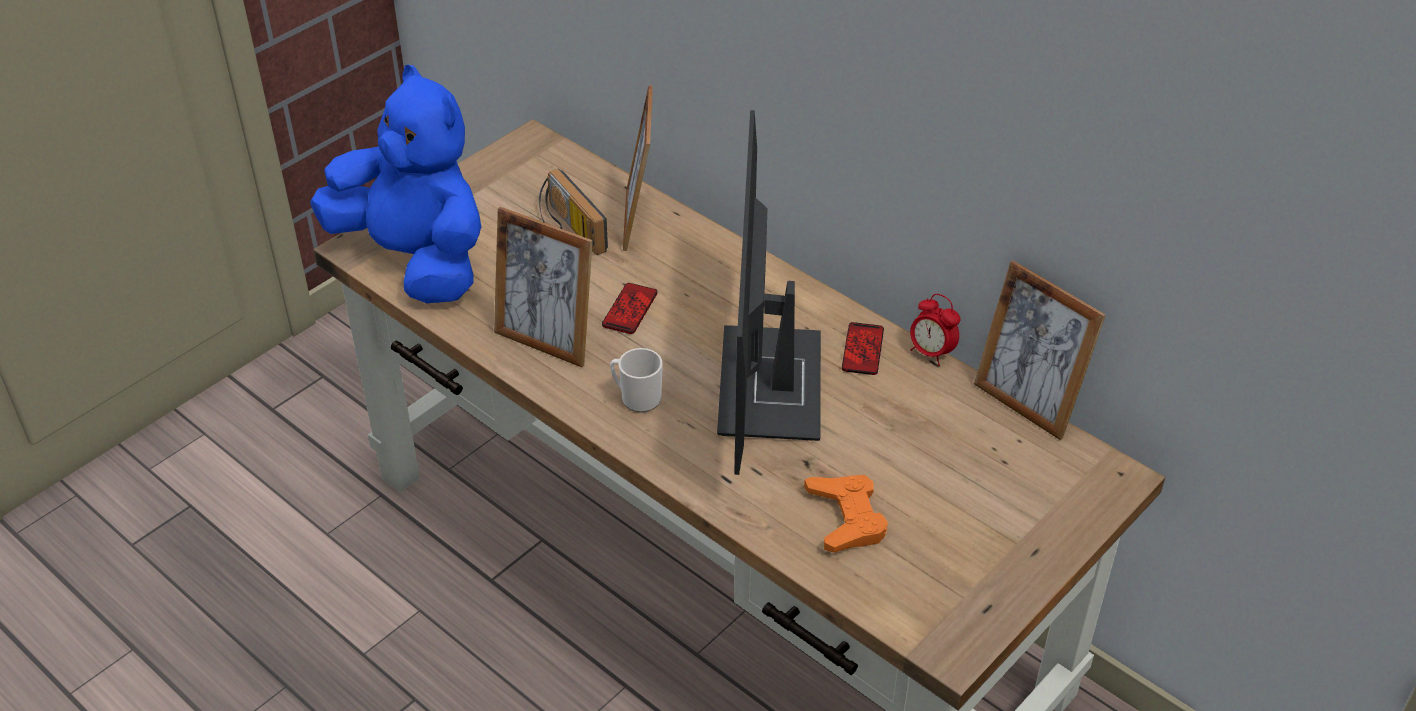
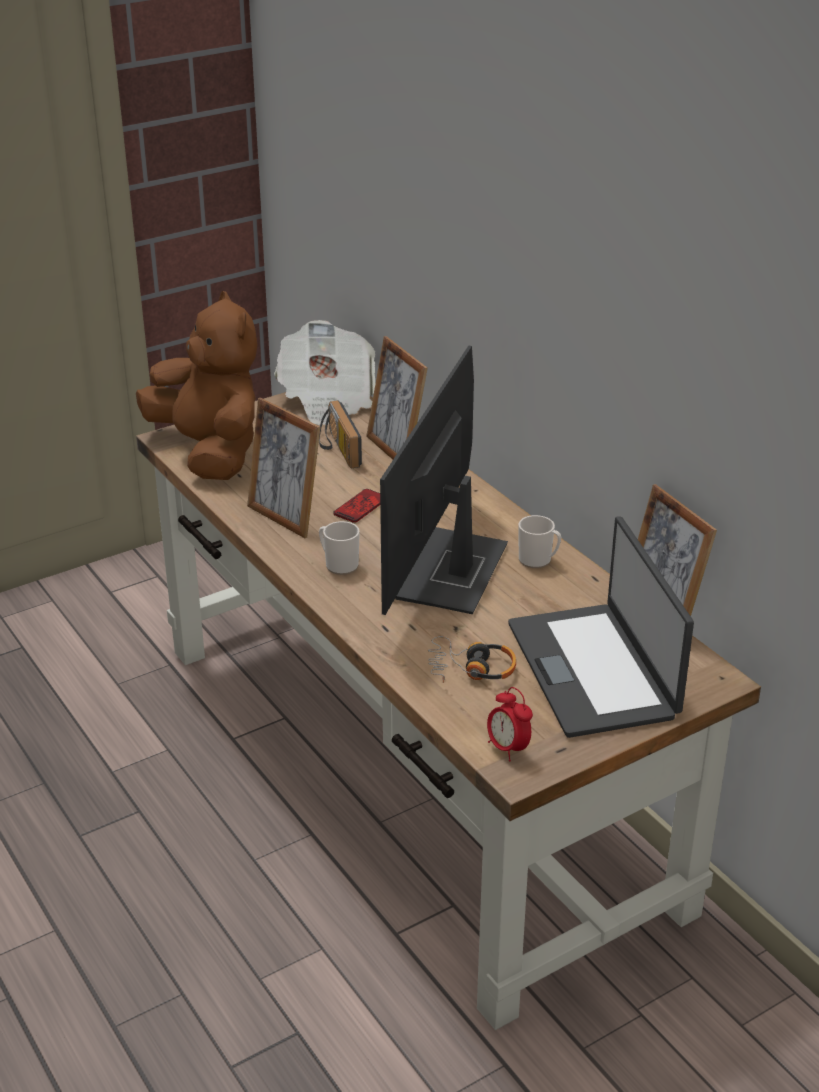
camera: 15 degrees right, 10 degrees down
(416, 259) = (210, 452): blue plush toy -> brown plush toy
(528, 157) = (327, 399): none -> newspaper
(639, 220) = (396, 450): picture frame -> picture frame turned 45 degrees counterclockwise
(846, 518) = (471, 669): orange game controller -> headphones
(862, 350) = (538, 560): phone -> mug
(931, 353) = (595, 571): alarm clock -> alarm clock (508, 748)
(981, 491) = (594, 669): none -> laptop

